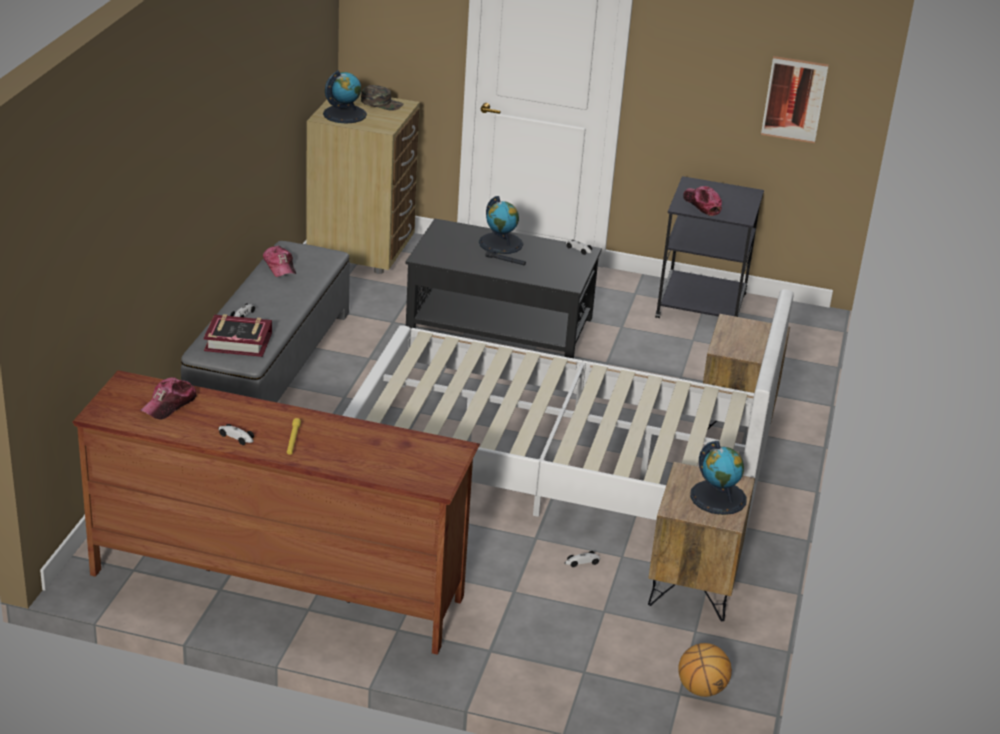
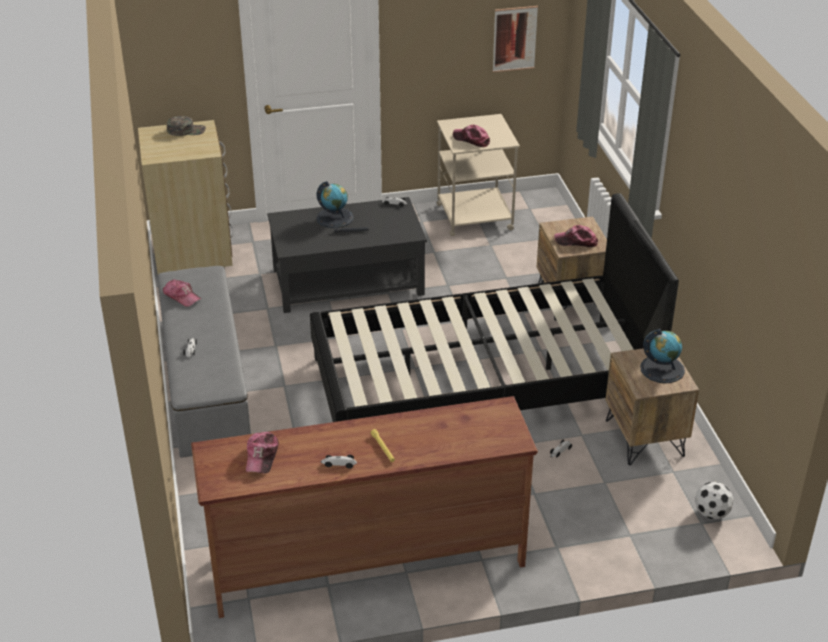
camera: 25 degrees left, 5 degrees up
(238, 342) = (208, 374): book -> none
(344, 114) = (166, 149): globe -> none
(557, 466) = (482, 382): white bed -> black bed
(701, 689) = (711, 513): basketball -> football
(702, 307) = (475, 216): black cart -> beige cart
(744, 344) = (576, 241): none -> cap

